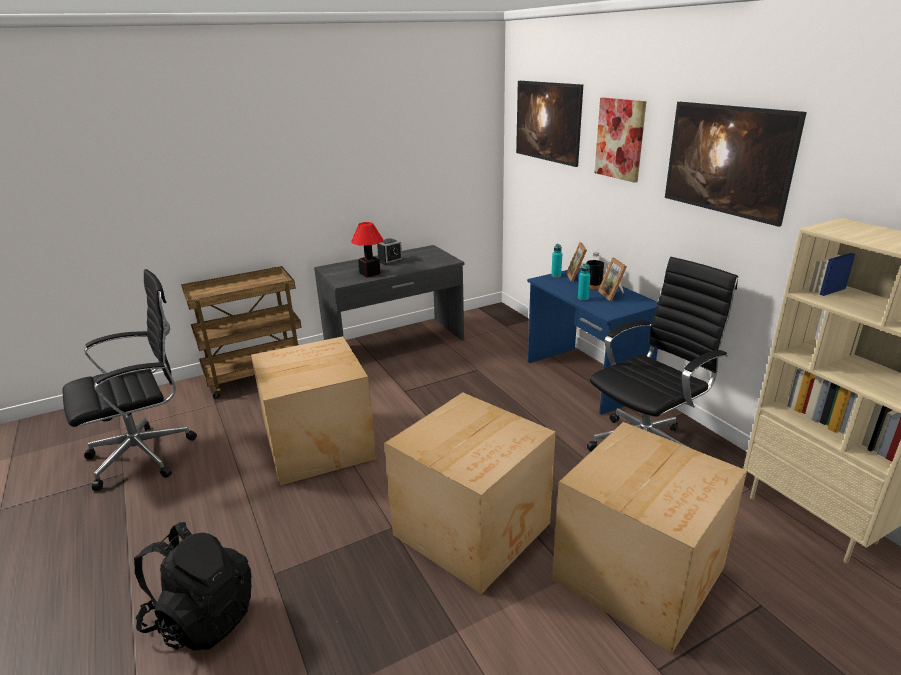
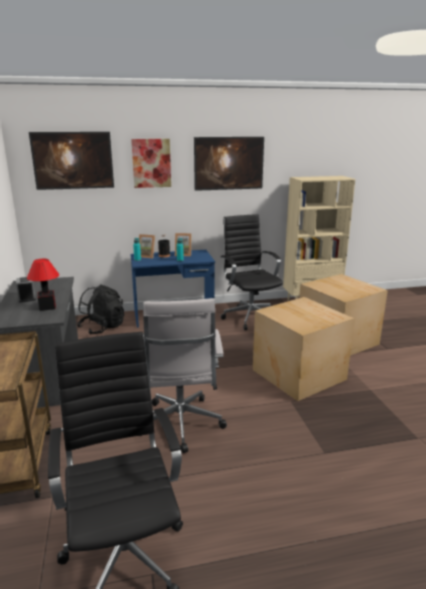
camera: 75 degrees left, 5 degrees down
(202, 617) = (363, 488): black backpack -> black backpack (102, 328)
(317, 444) = (181, 426): cardboard box -> white office chair

